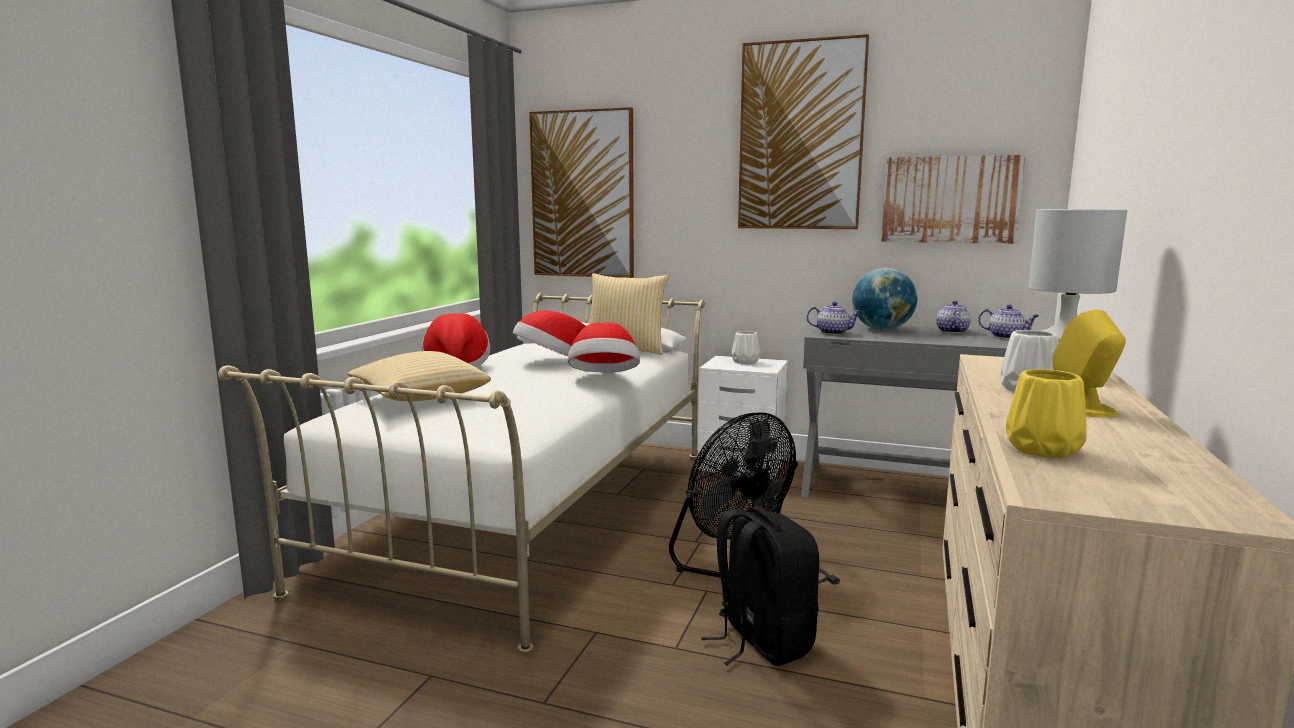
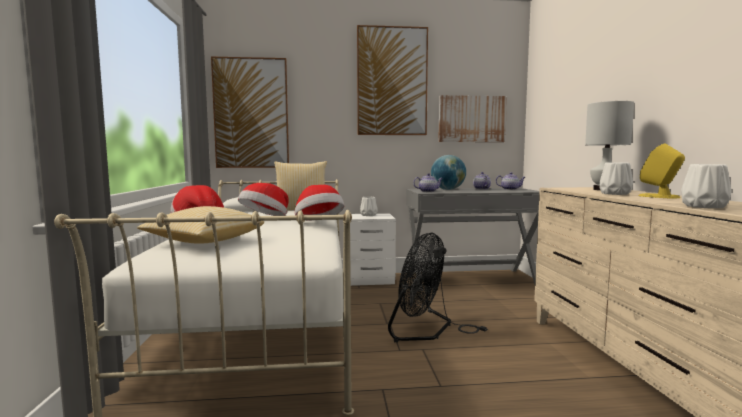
camera: 25 degrees left, 5 degrees down
(761, 641) = (482, 370): black backpack -> none
(1043, 449) = (705, 206): yellow vase -> white vase

